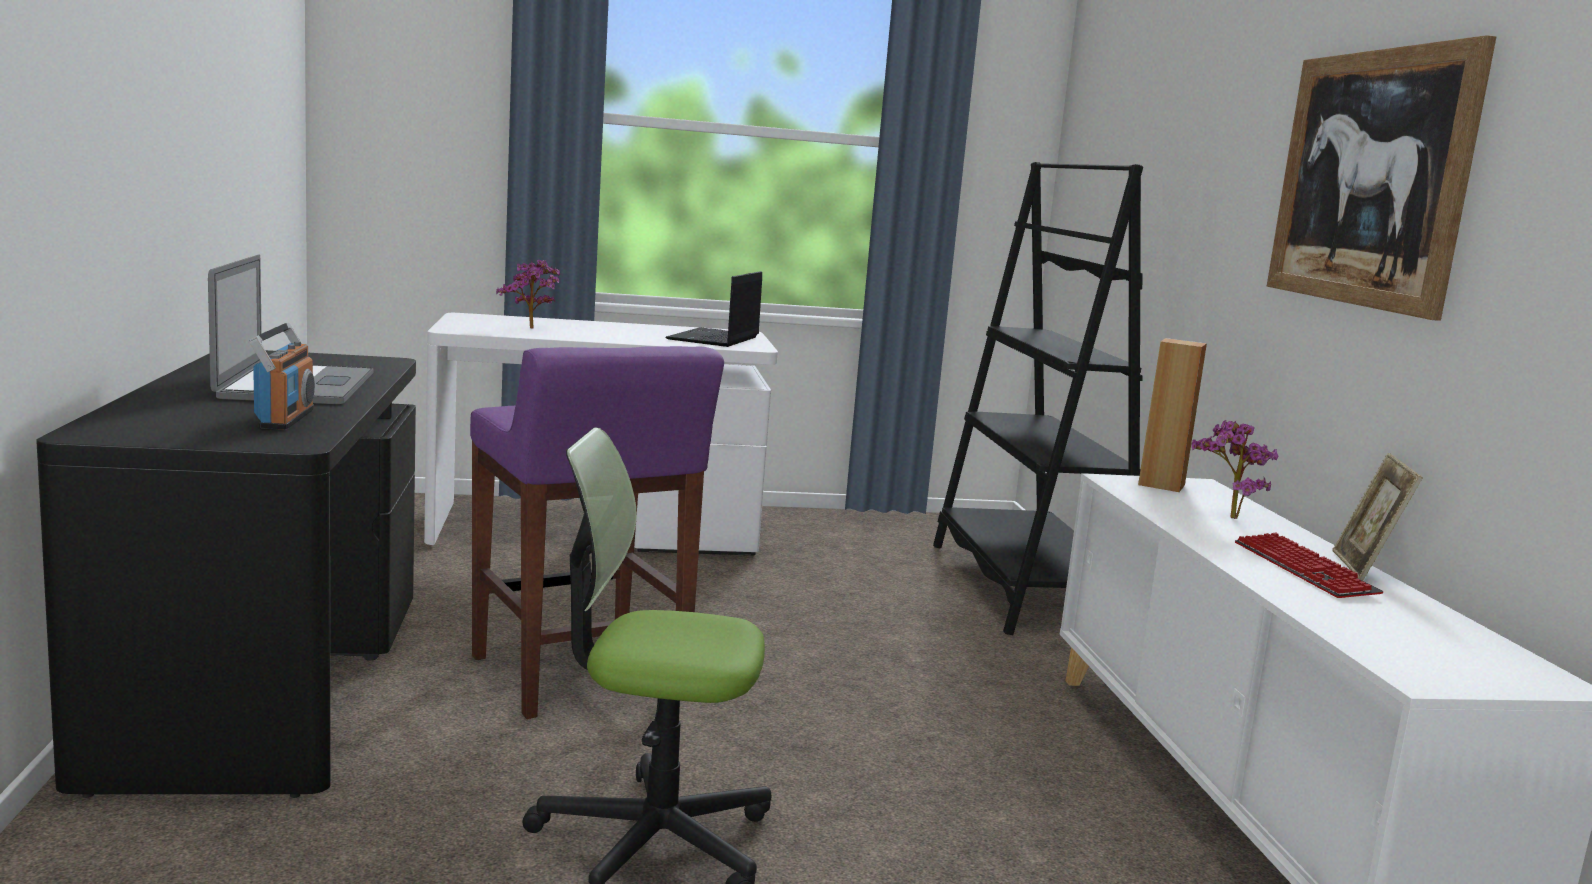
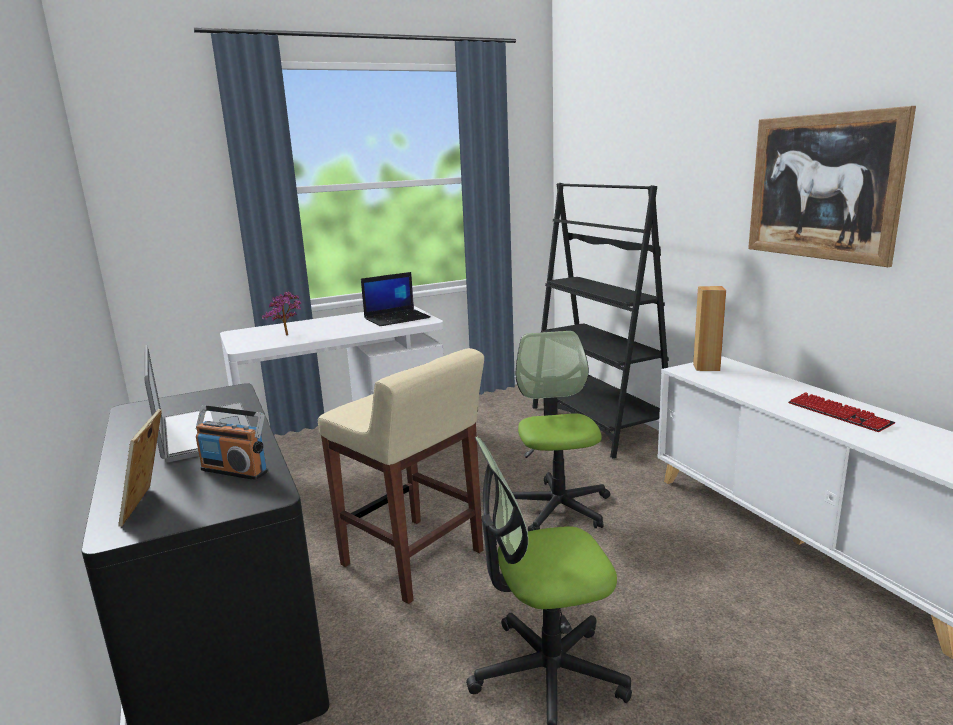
camera: 15 degrees left, 5 degrees up
(285, 418) = (235, 470): radio -> radio turned 135 degrees clockwise
(579, 676) = (414, 559): purple stool -> beige stool
(714, 339) = (397, 318): laptop -> laptop turned 120 degrees counterclockwise
(853, 671) = (557, 508): none -> office chair
(1227, 516) = (761, 383): potted plant -> none
(1365, 568) = (860, 404): picture frame -> picture frame (149, 505)

